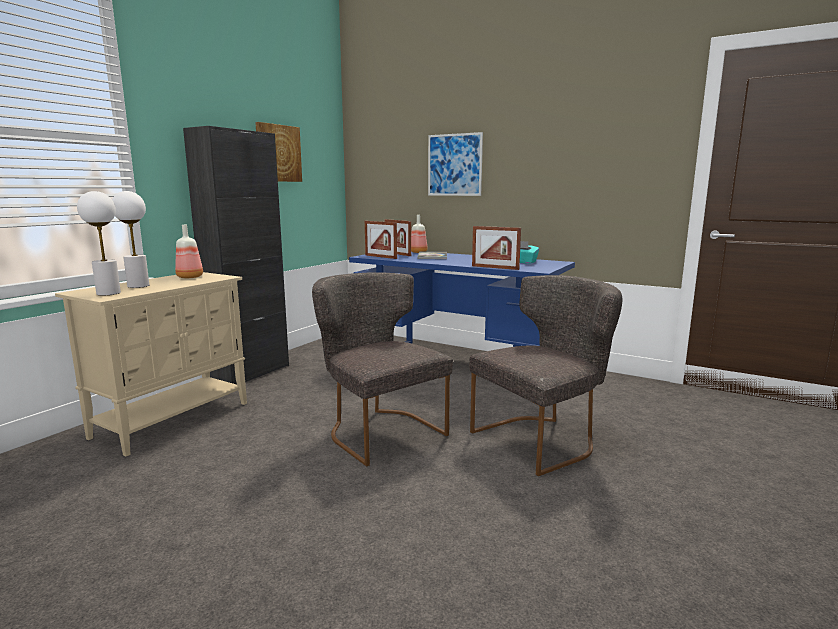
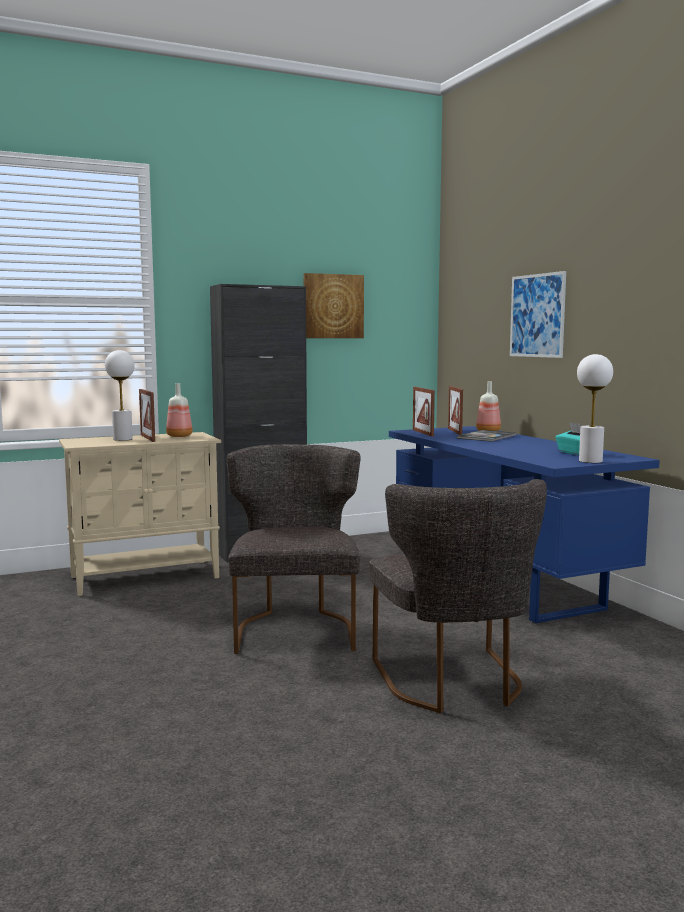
camera: 35 degrees right, 5 degrees down
(108, 293) = (87, 442): white table lamp -> white table lamp (590, 461)
(495, 267) = (510, 456): picture frame -> picture frame (147, 438)
(542, 439) = (454, 683): grey chair -> grey chair turned 75 degrees clockwise

